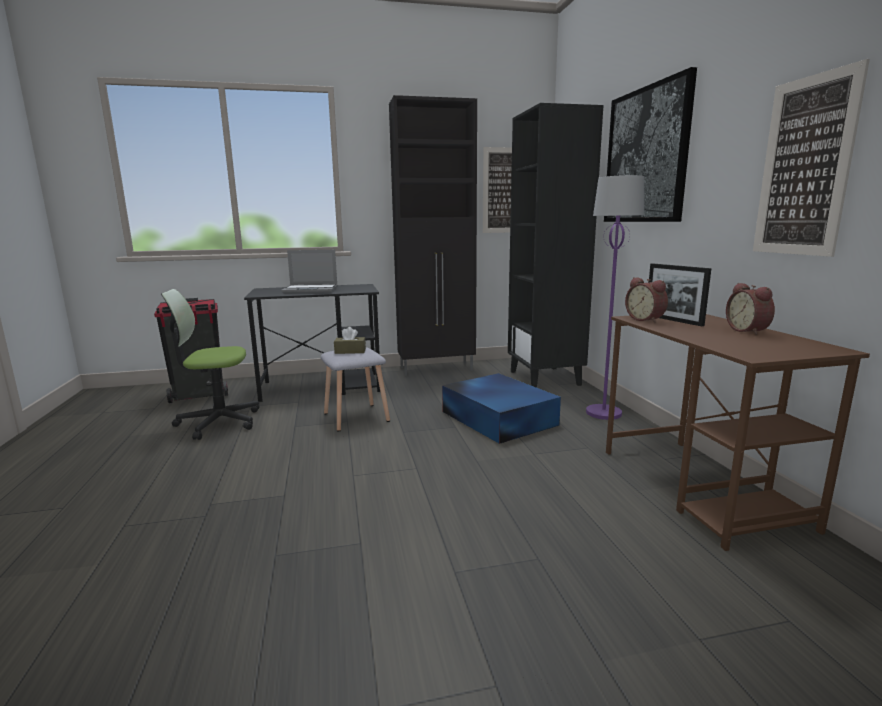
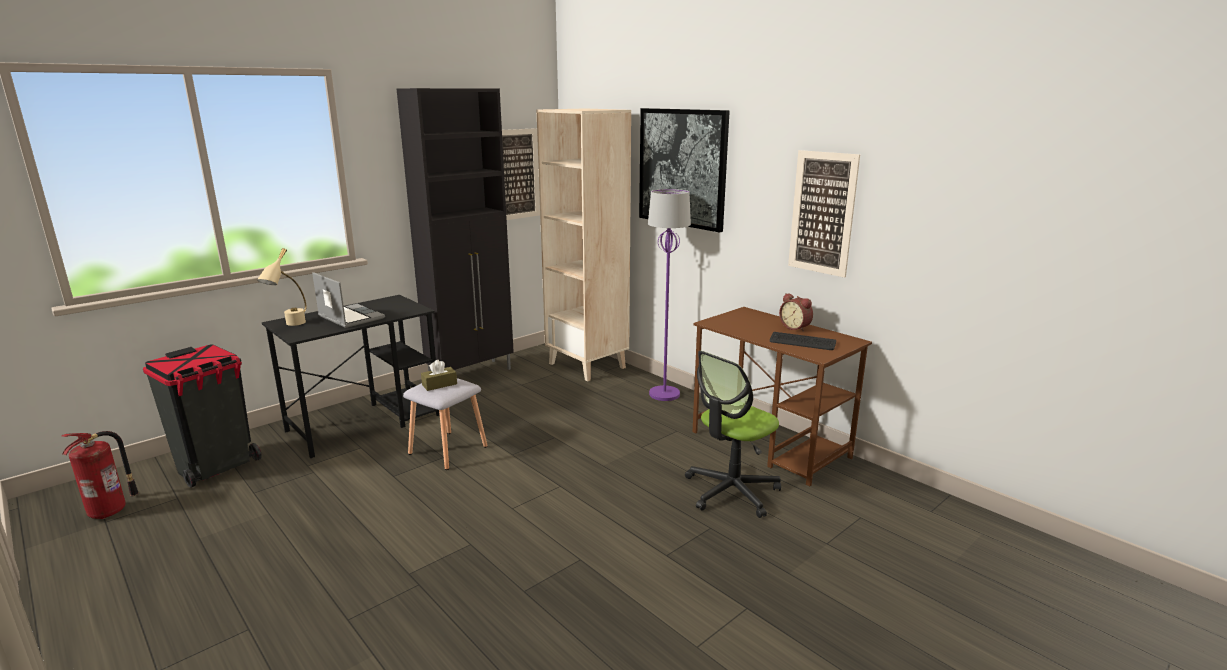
camera: 30 degrees left, 5 degrees up
(114, 406) = (110, 511): none -> fire extinguisher
(219, 422) = (295, 493): office chair -> office chair (731, 491)
(265, 290) = (290, 325): none -> beige table lamp
(311, 290) = (350, 317): laptop -> laptop turned 105 degrees counterclockwise
(498, 417) = (583, 419): blue storage box -> none
(545, 378) = (588, 365): black bookcase -> beige bookcase
(646, 319) = (722, 323): alarm clock -> none
(673, 320) = (740, 321): picture frame -> none
(741, 342) = (802, 342): none -> keyboard

